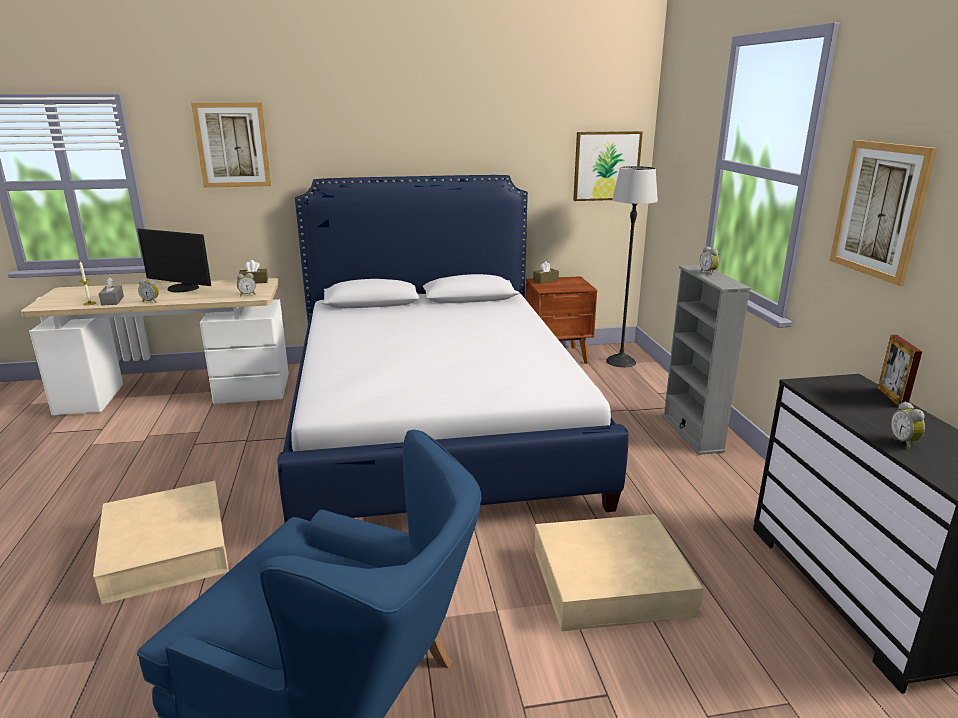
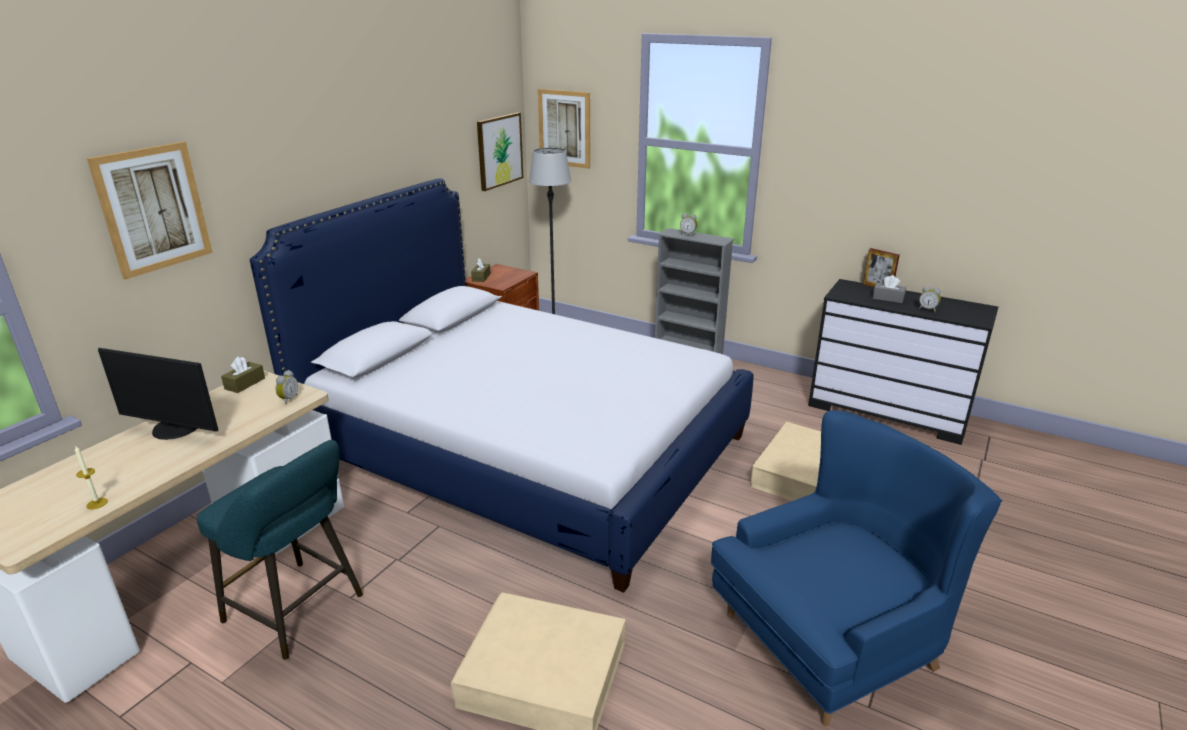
camera: 50 degrees left, 5 degrees up
(112, 301) = (123, 485): grey tissue box -> grey tissue box (888, 298)
(151, 301) = (186, 459): alarm clock -> none
(167, 435) = (299, 612): none -> turquoise stool
(182, 288) = (174, 429): monitor -> monitor turned 45 degrees clockwise
(879, 210) = (835, 170): picture -> picture (564, 128)

